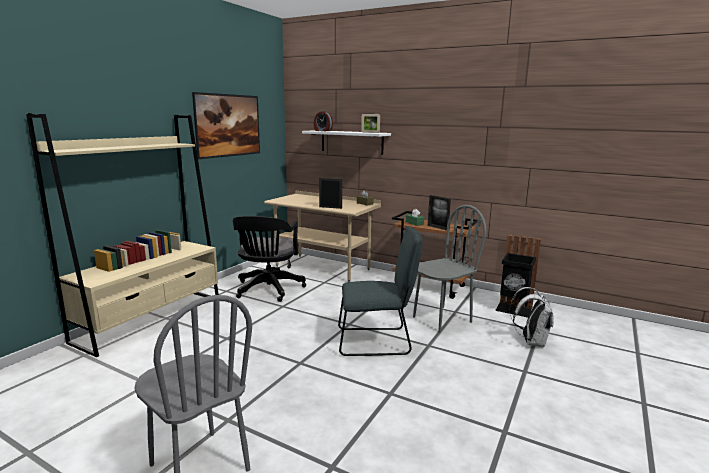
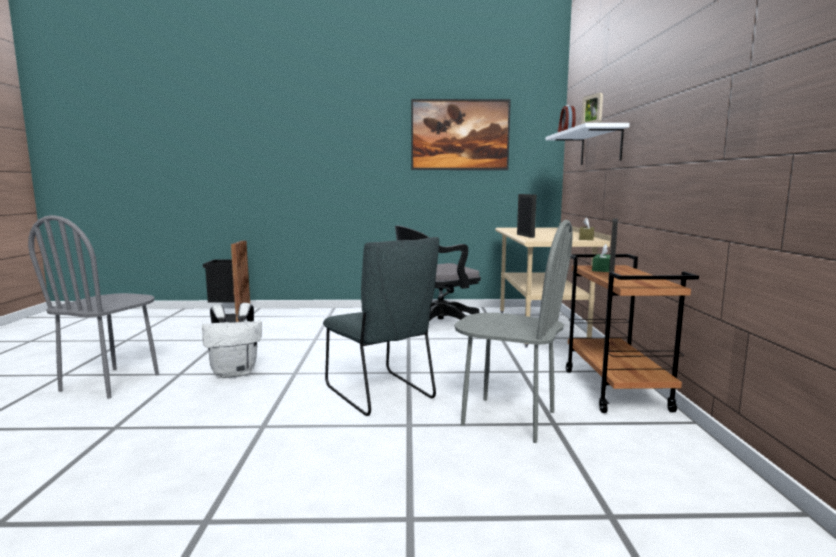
camera: 60 degrees right, 5 degrees down
(151, 319) = (321, 313): beige bookcase -> none
(513, 309) = (666, 474): black trash can -> black trash can (229, 318)
(531, 342) = (541, 512): white backpack -> white backpack (235, 373)

